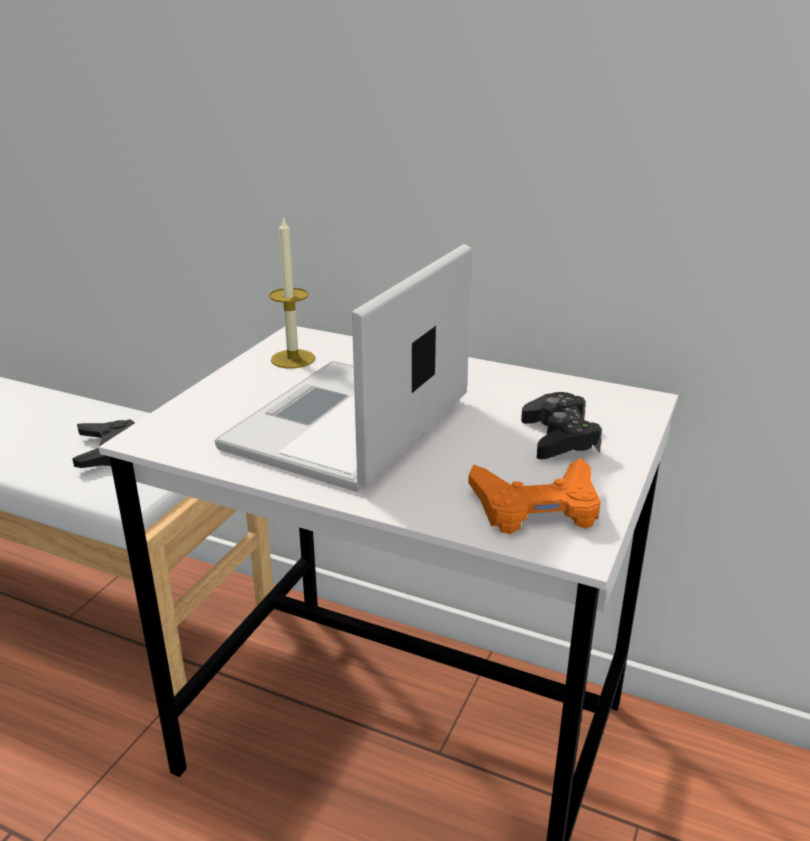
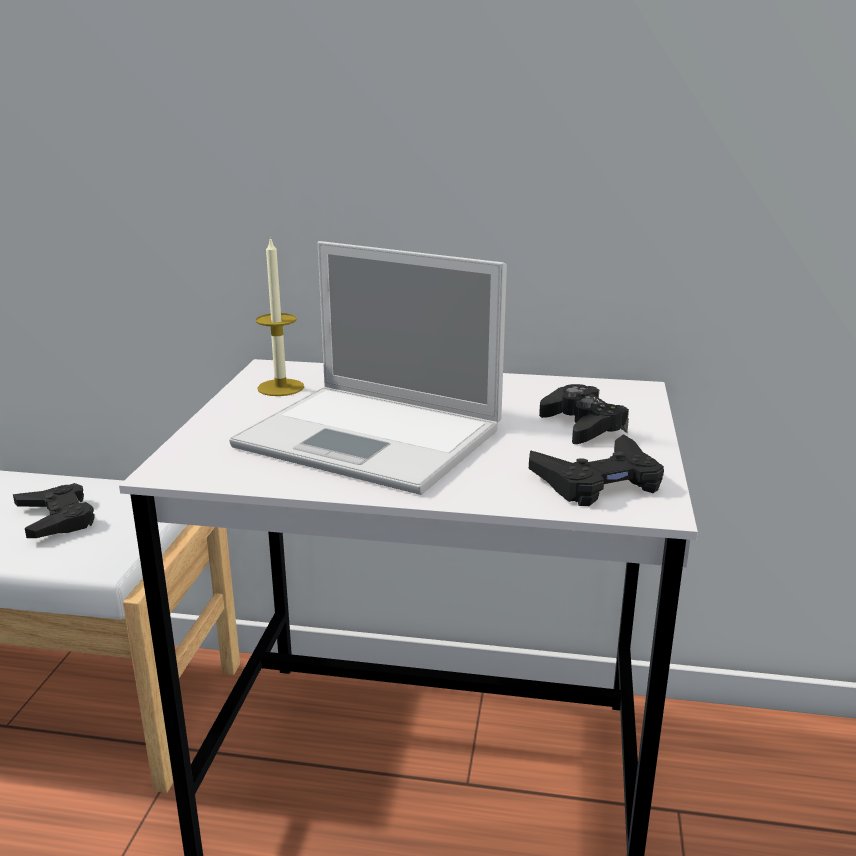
camera: 15 degrees left, 5 degrees down
(346, 426) = (374, 438): laptop -> laptop turned 75 degrees counterclockwise
(537, 506) = (598, 481): orange game controller -> black game controller

